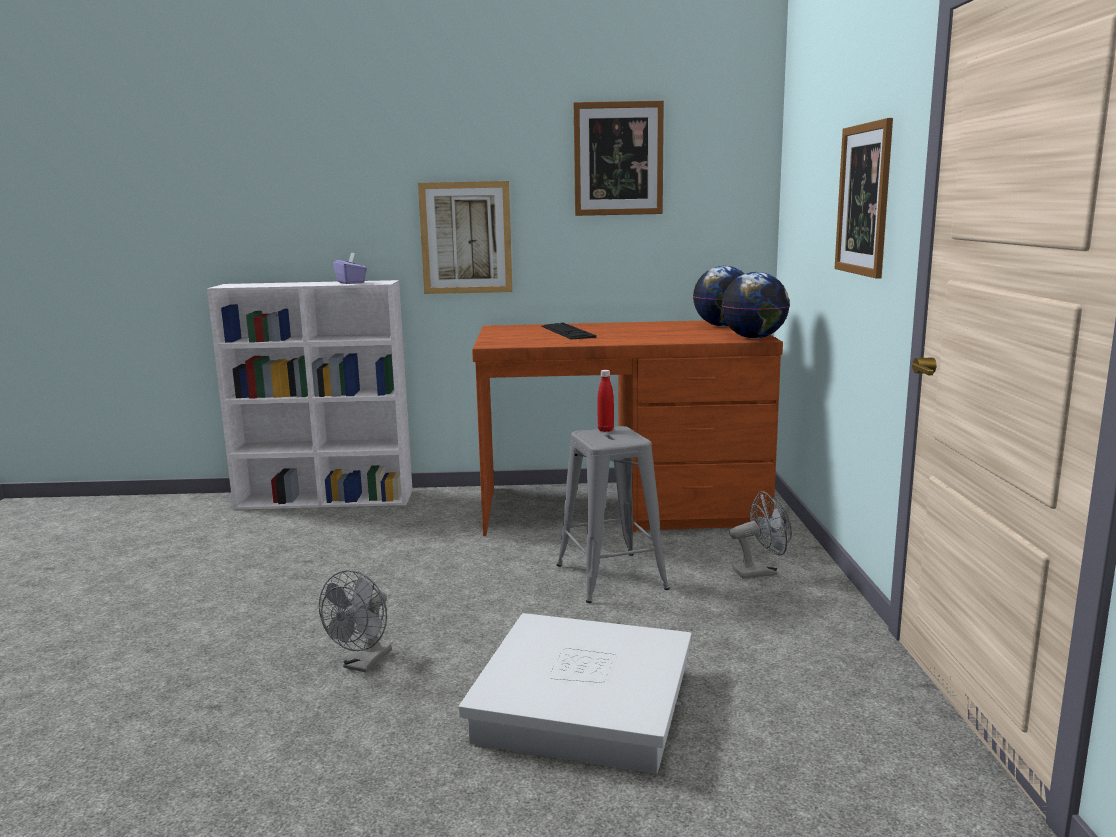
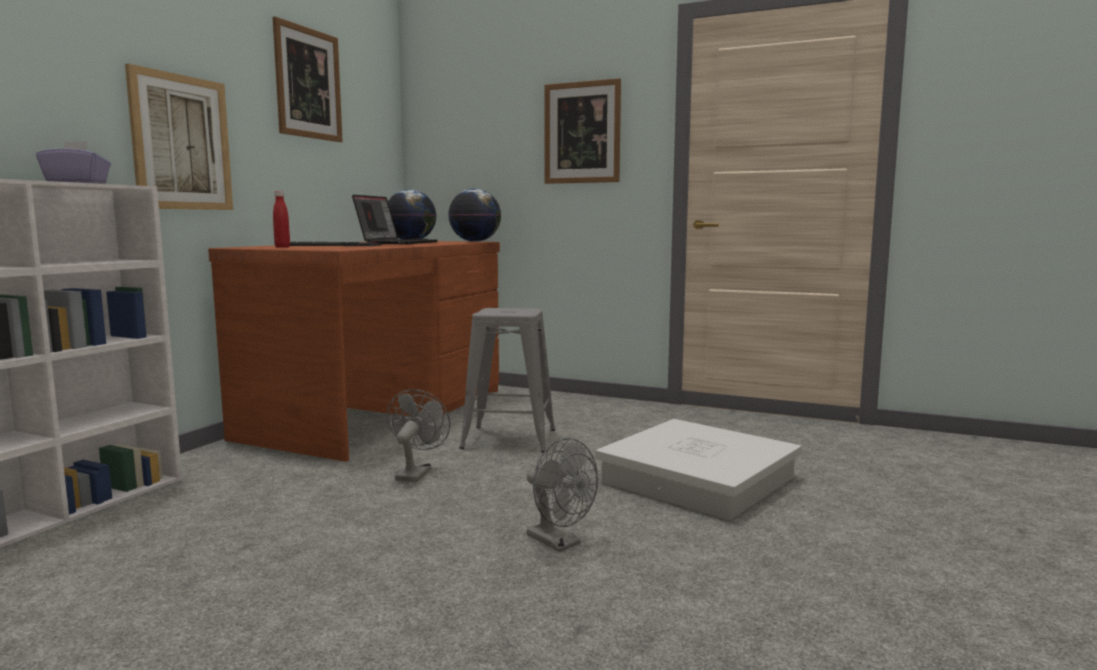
camera: 65 degrees left, 5 degrees down
(605, 430) = (489, 310): red bottle -> red bottle (282, 247)
(654, 332) = (397, 243): none -> laptop
(760, 572) = (559, 407): grey fan -> grey fan (416, 473)

